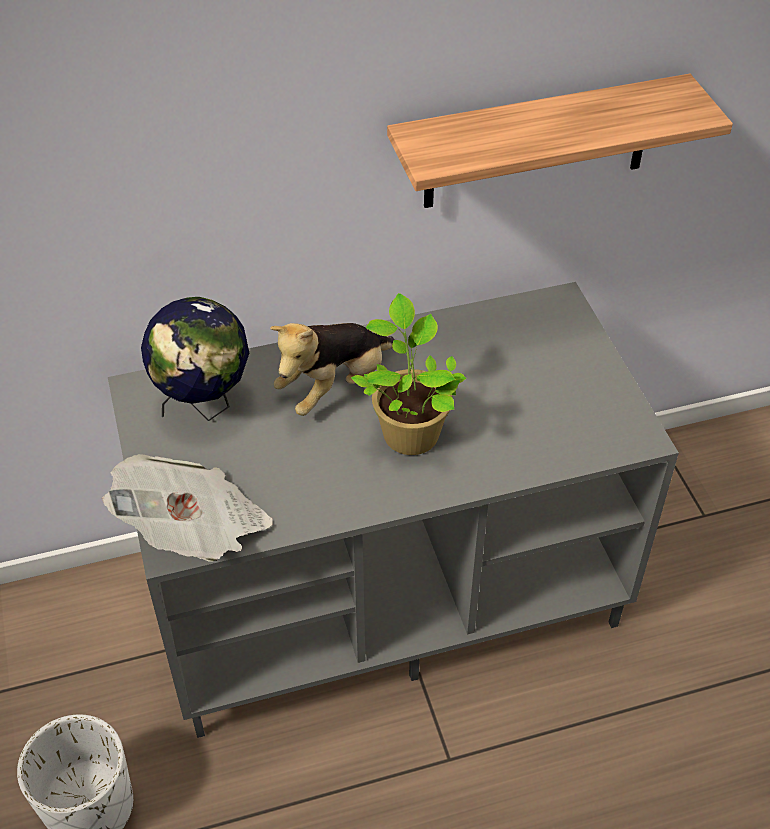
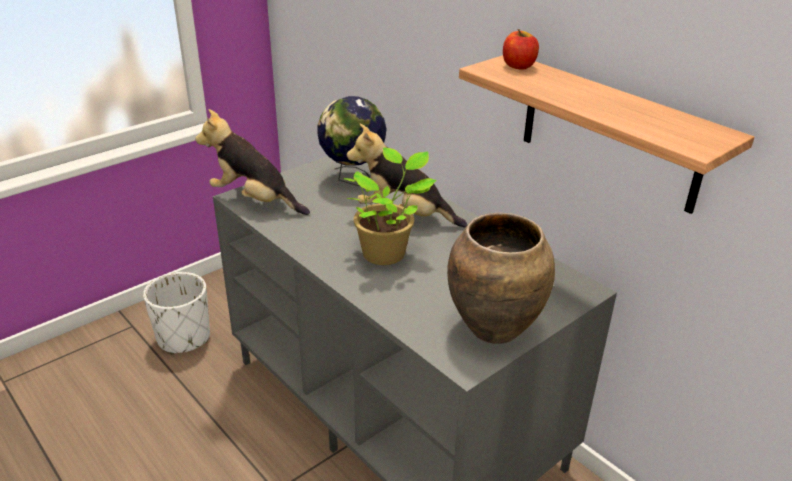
camera: 65 degrees right, 15 degrees down
(195, 530) = (254, 200): newspaper -> plush toy
(439, 135) = (518, 66): none -> apple
(594, 394) = (495, 328): none -> brown vase

